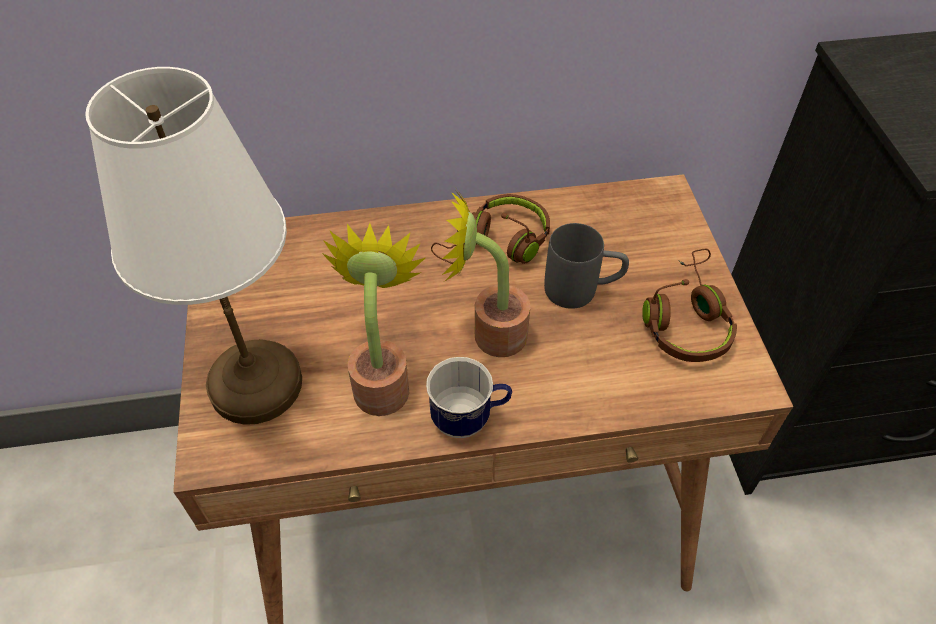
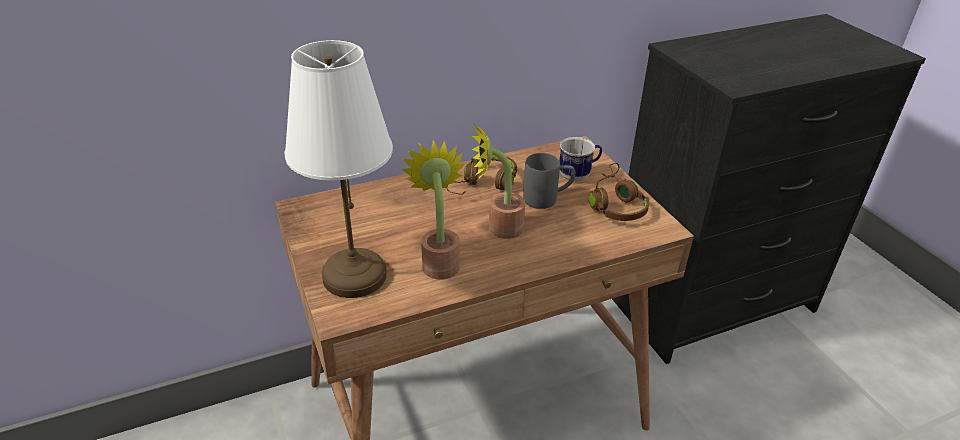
camera: 15 degrees left, 15 degrees down
(469, 419) = (503, 271): mug -> mug (578, 175)

